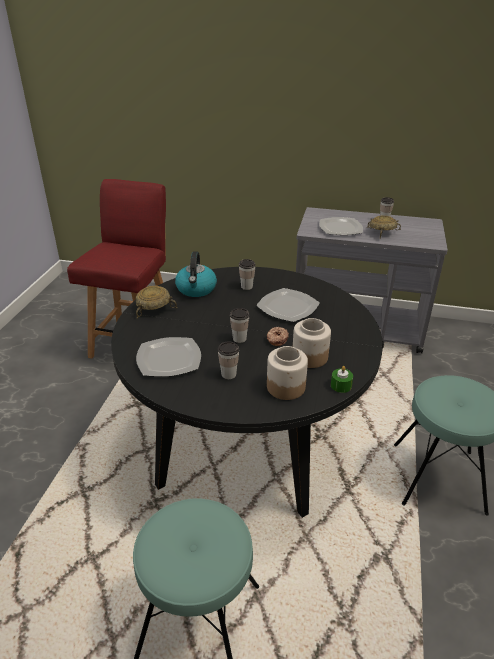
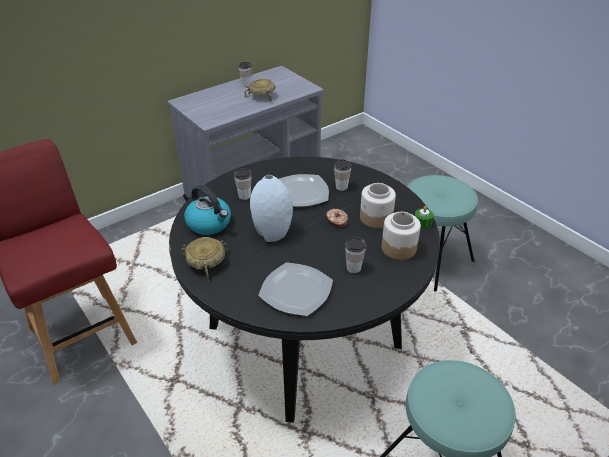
camera: 50 degrees left, 5 degrees up
(221, 317) = (272, 232): none -> grey vase
(239, 339) = (313, 238): cup -> cup (341, 187)
(340, 228) = (227, 107): plate -> none

